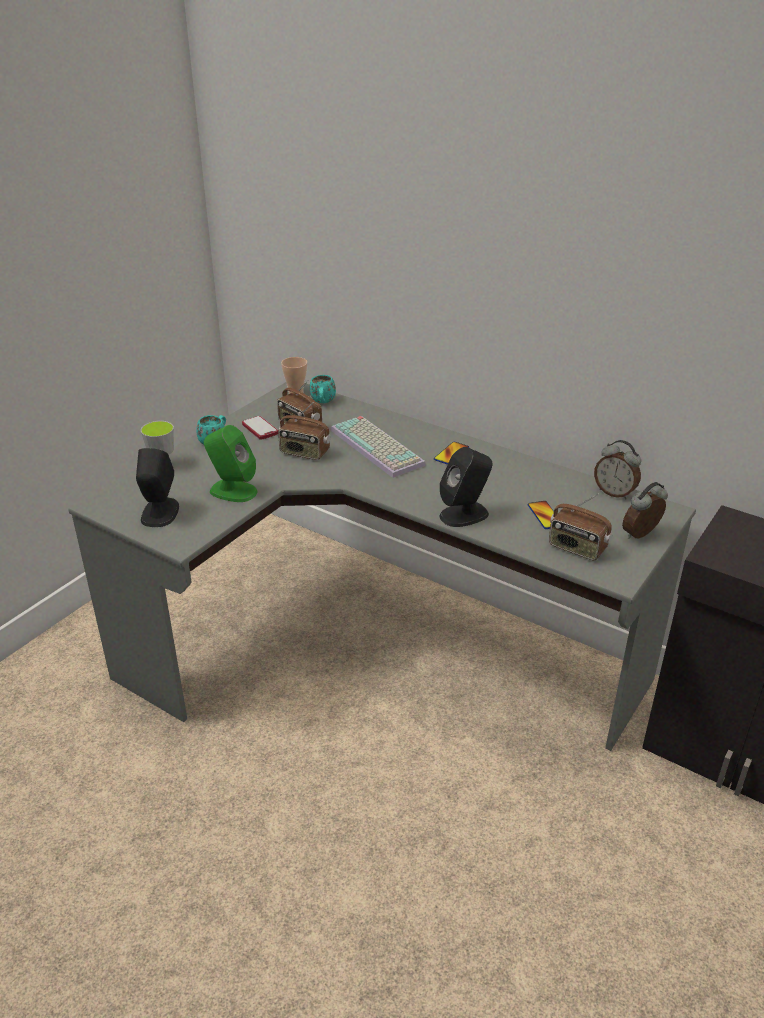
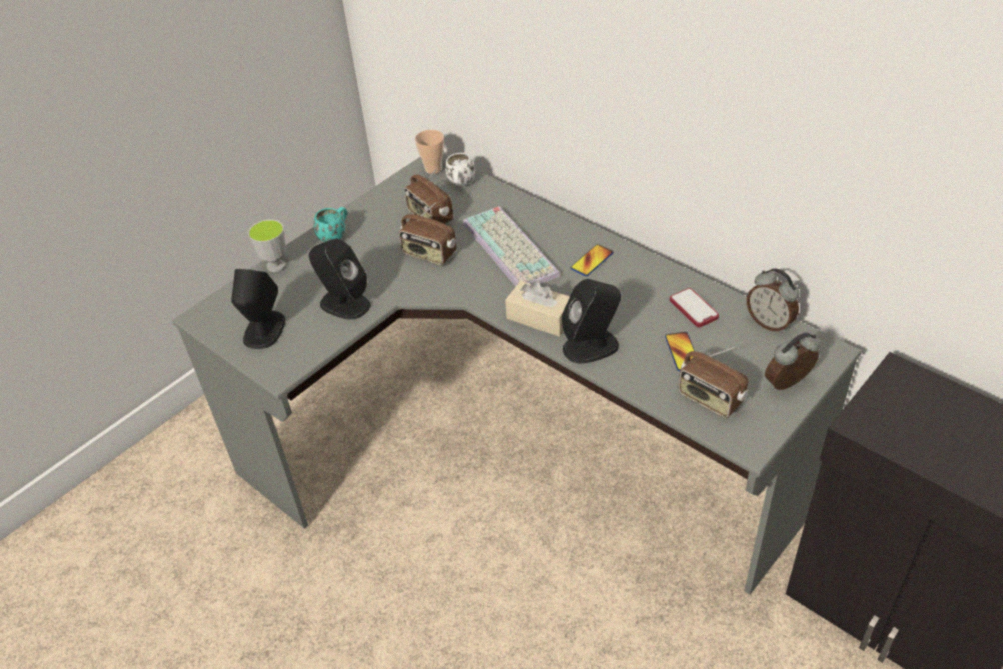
camera: 10 degrees right, 10 degrees up
(232, 491) = (344, 304): green speaker -> black speaker
(260, 429) = (386, 219): phone -> phone (693, 309)
(323, 403) = (460, 184): turquoise mug -> white mug
(414, 495) = (540, 318): none -> beige tissue box

